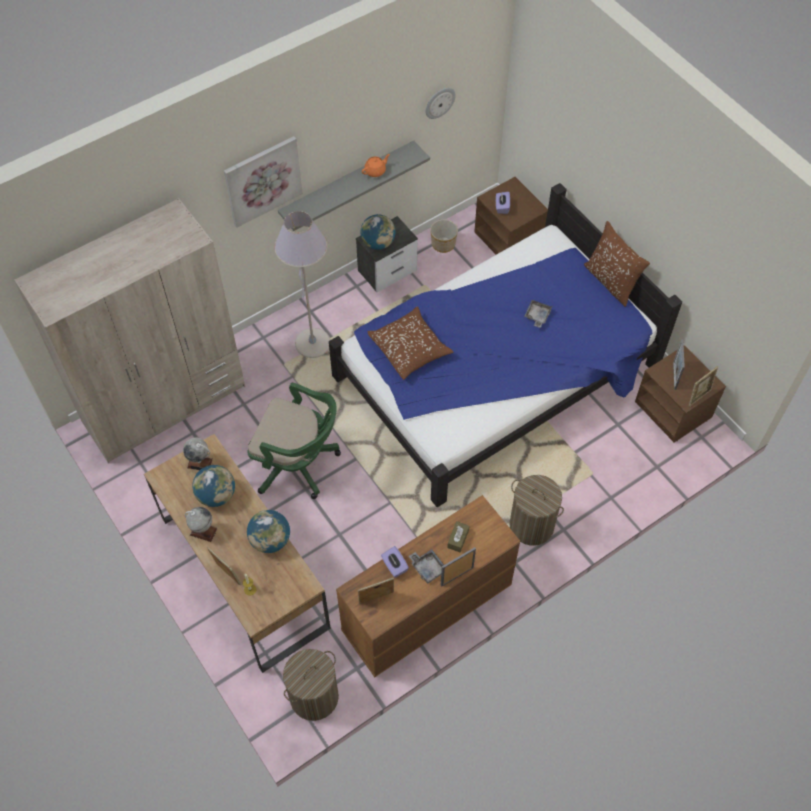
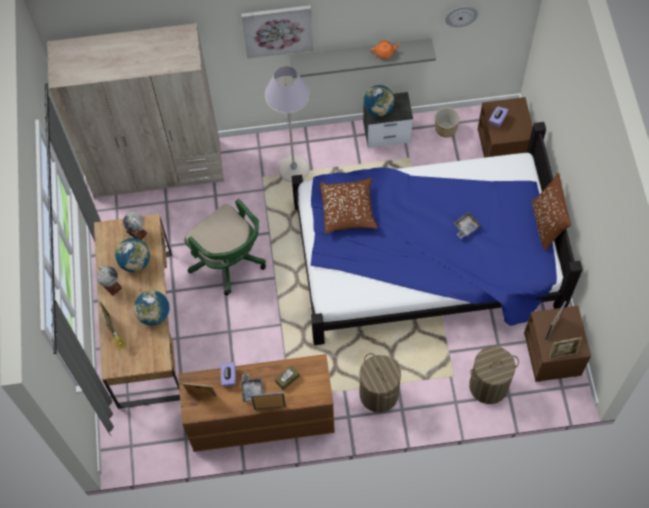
camera: 30 degrees right, 5 degrees up
(314, 697) = (144, 444): laundry basket -> laundry basket (488, 386)

